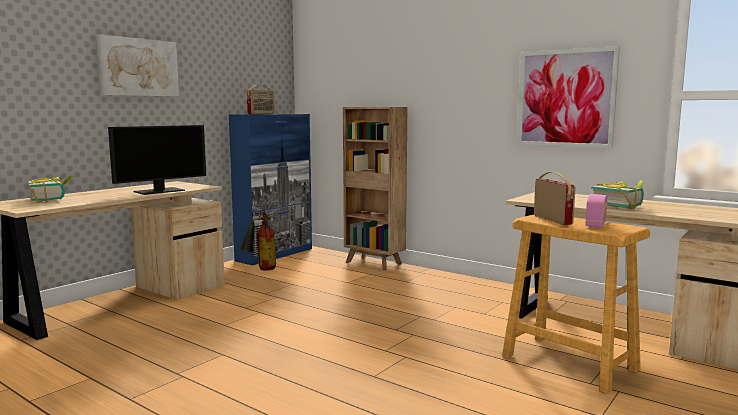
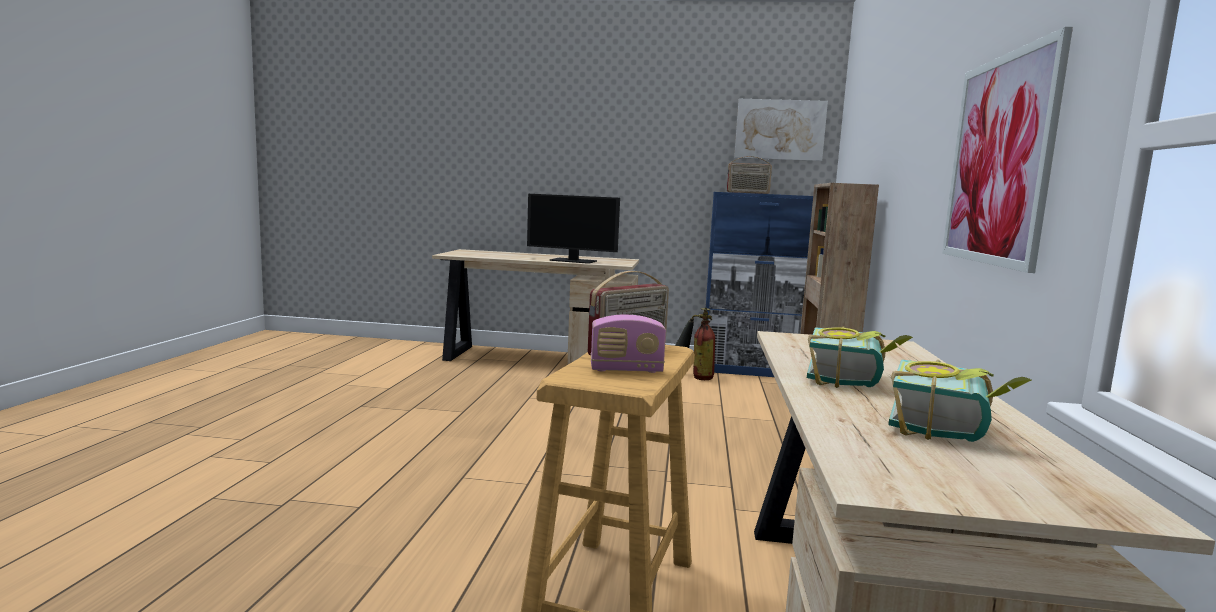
camera: 60 degrees right, 0 degrees up
(52, 199) = (495, 253): book -> book (950, 428)
(138, 67) = (610, 140): picture -> picture (779, 130)

